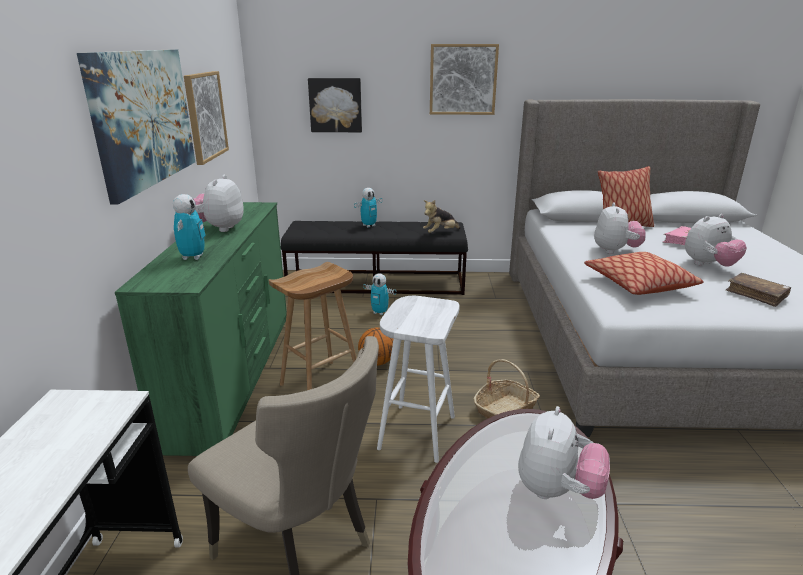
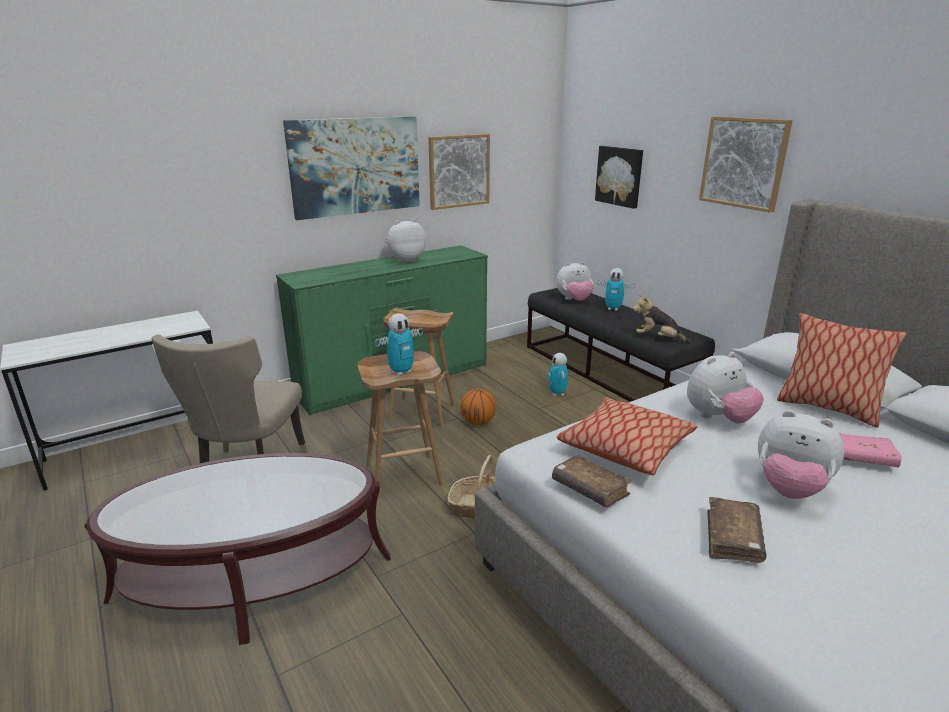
camera: 55 degrees right, 0 degrees up
(193, 257) = (346, 271): toy robot -> toy robot (401, 372)
(416, 431) = (404, 474): white stool -> brown stool
(557, 491) = (264, 508): plush toy -> plush toy (574, 300)
(687, 311) = (590, 489): none -> brown book

